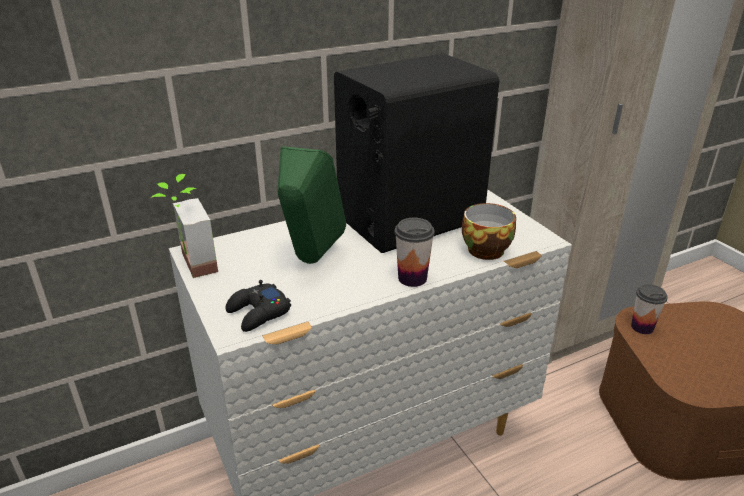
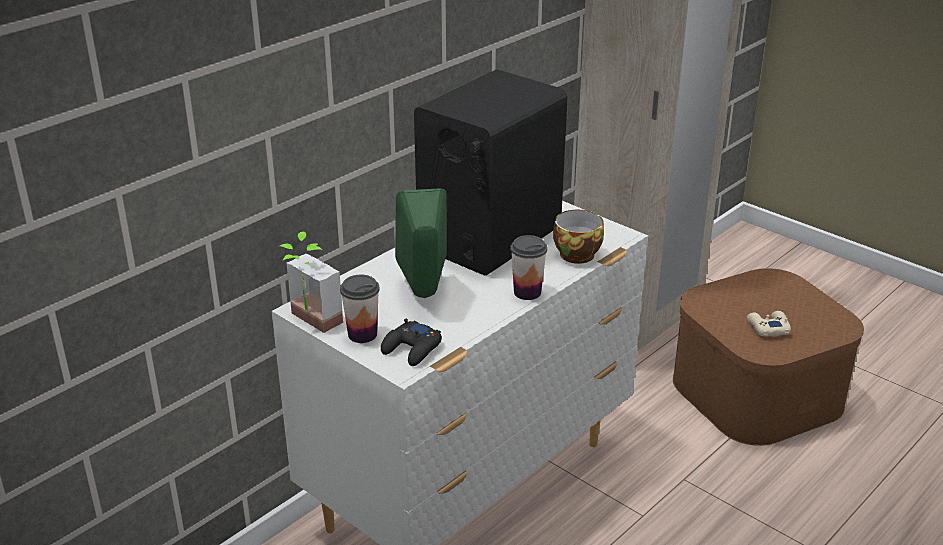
camera: 20 degrees left, 0 degrees up
(642, 327) = (707, 306): cup -> cup (362, 334)
(700, 363) = (767, 328): none -> beige game controller

